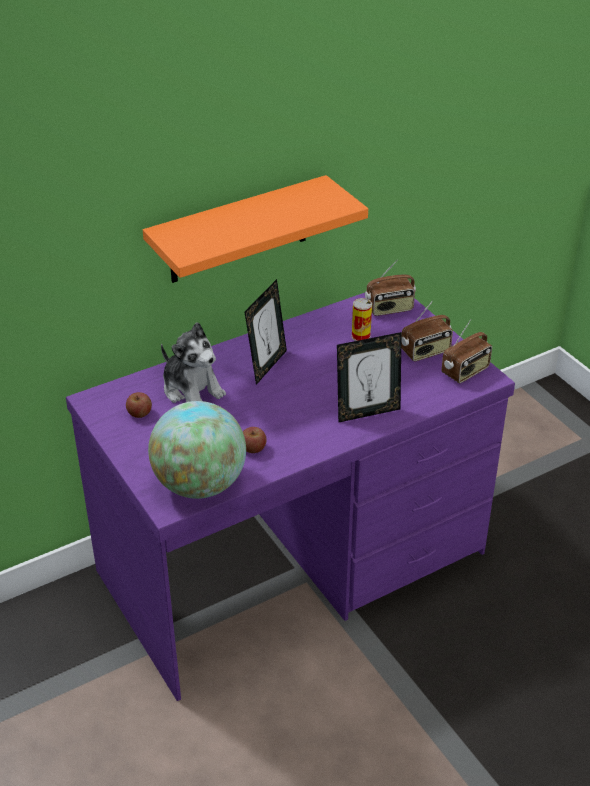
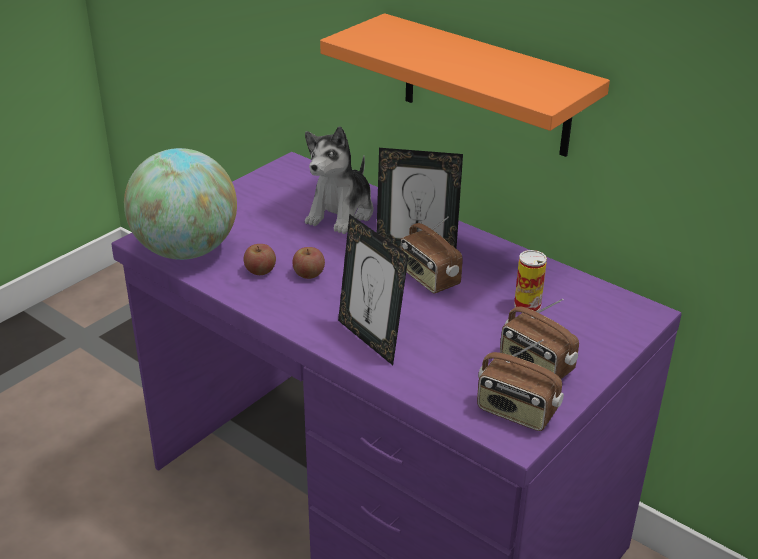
camera: 70 degrees right, 5 degrees down
(139, 413) = (285, 193): apple -> apple (309, 274)
(389, 309) = (610, 318): radio -> radio (428, 278)

